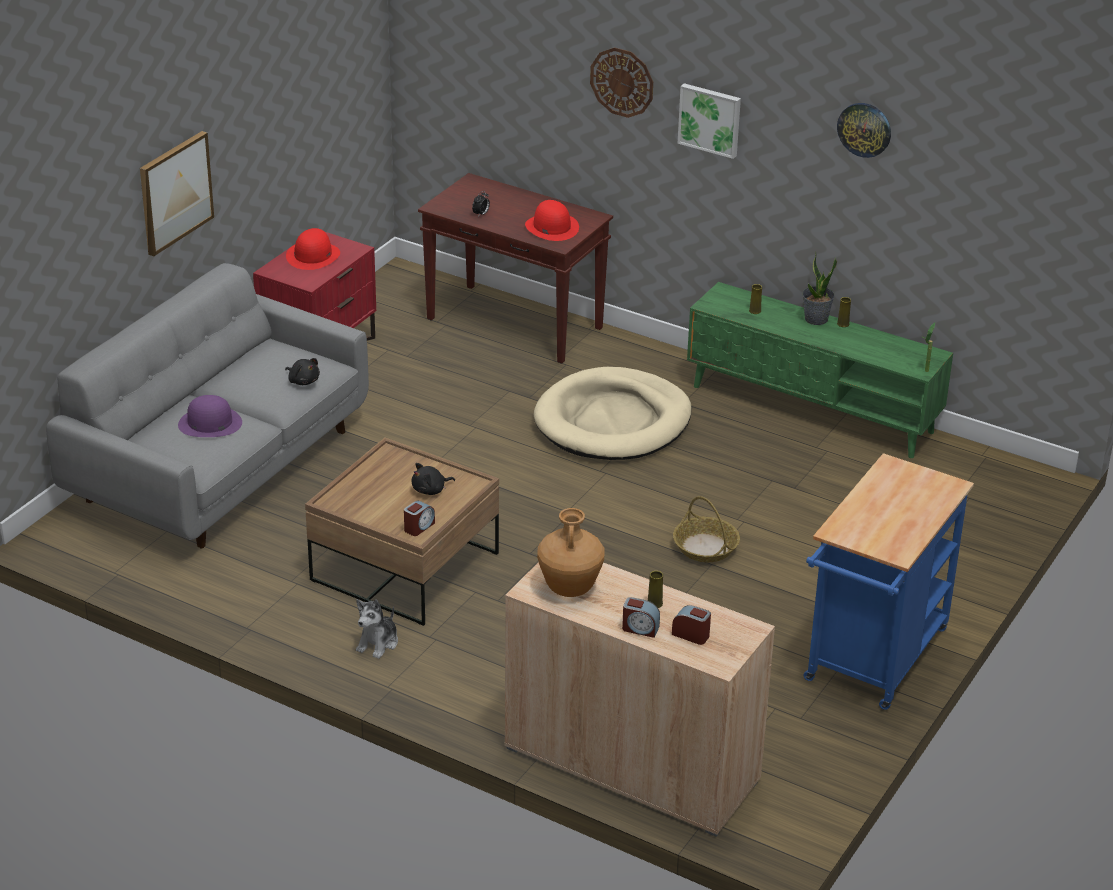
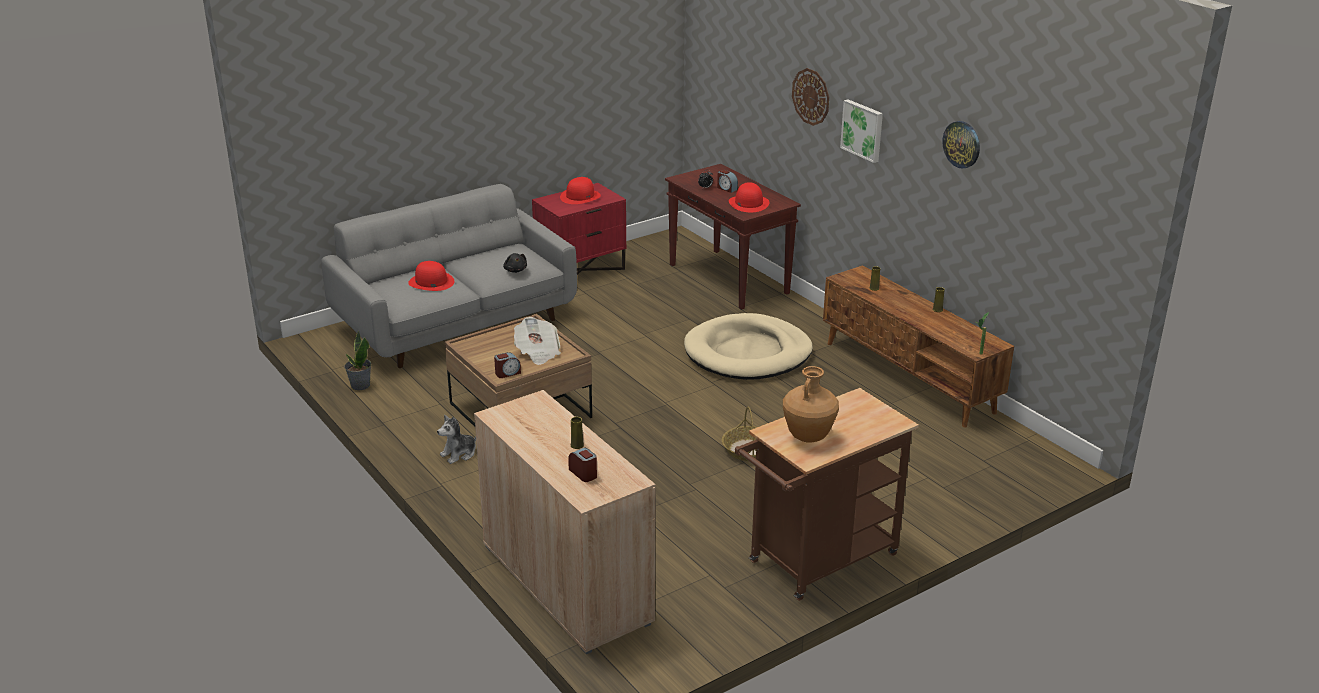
camera: 25 degrees right, 5 degrees down
(175, 192) = (460, 120): picture -> none
(209, 423) = (431, 282): purple hat -> red hat
(430, 490) = (537, 352): black plush toy -> newspaper
(570, 589) = (523, 420): brown vase -> brown vase (808, 437)
(640, 628) = (549, 459): alarm clock -> alarm clock (726, 188)
(813, 409) = (909, 377): green tv stand -> brown tv stand
(816, 319) = (918, 302): potted plant -> potted plant (360, 385)
(872, 661) = (816, 562): blue cart -> brown cart

